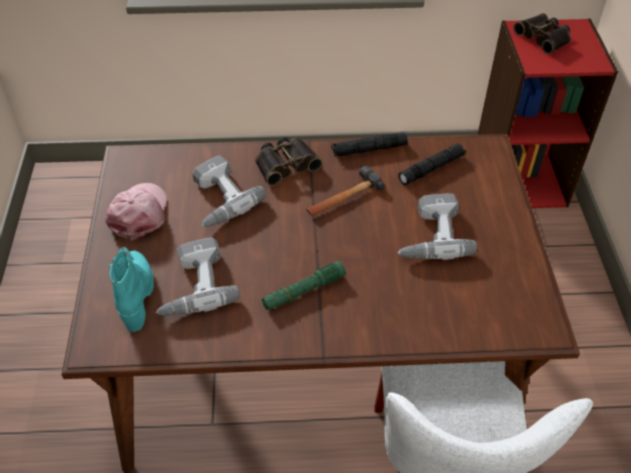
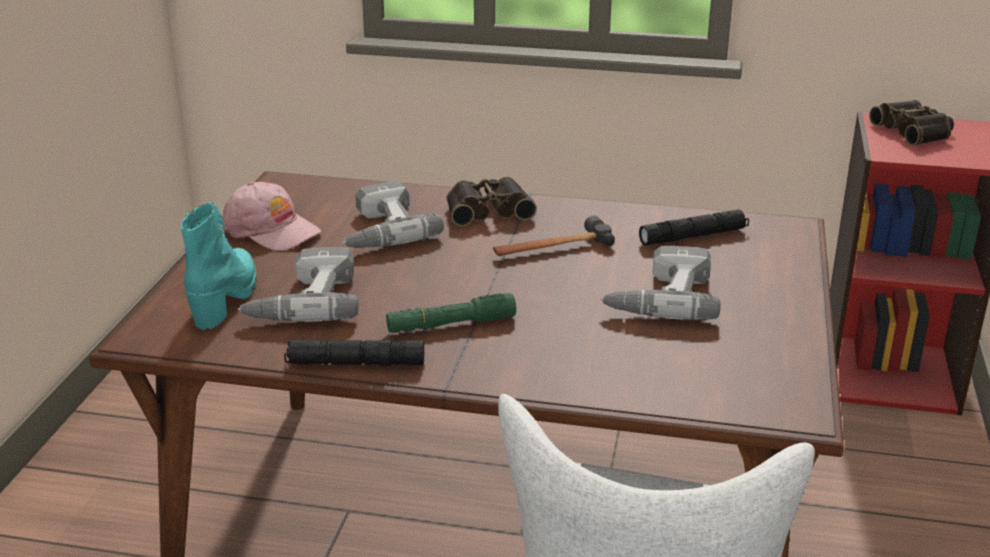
camera: 15 degrees right, 20 degrees down
(139, 213) = (271, 230): pink cap -> pink cap turned 105 degrees clockwise
(369, 149) = (610, 210): black flashlight -> black flashlight (355, 363)

